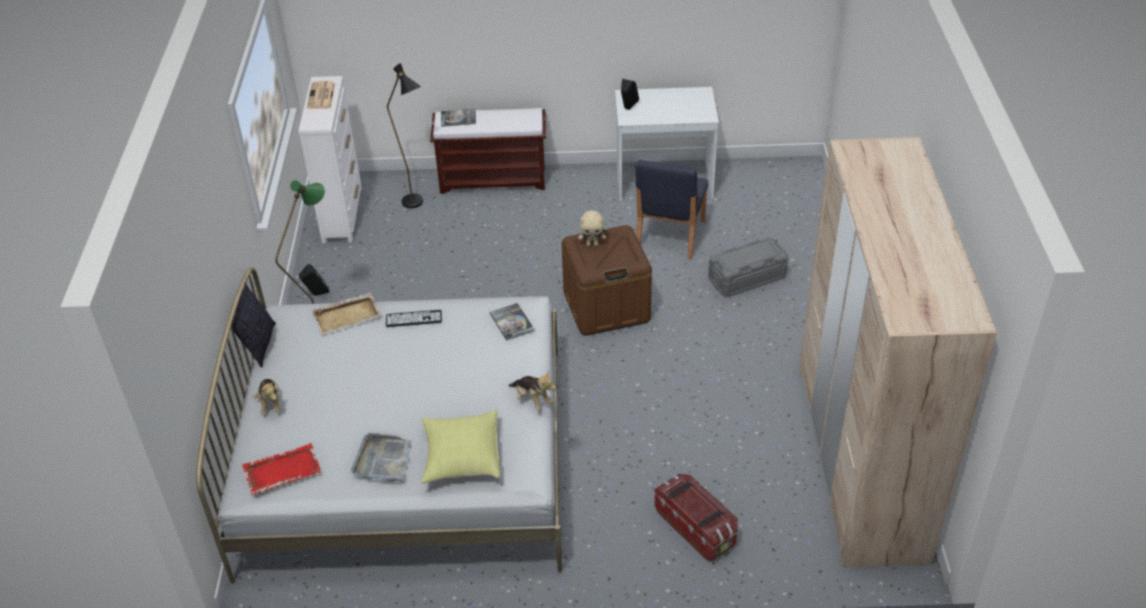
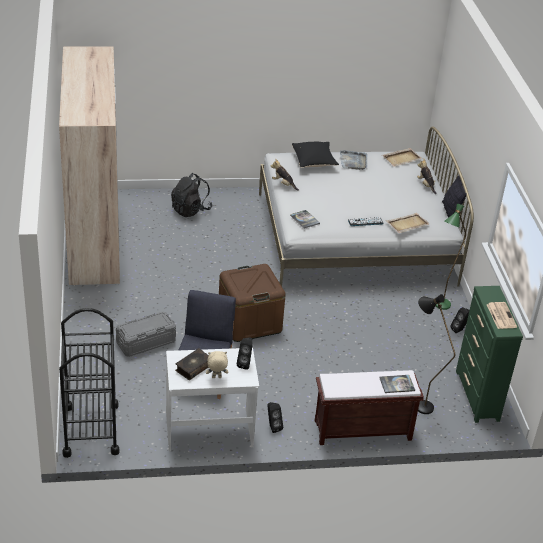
camera: 170 degrees right, 5 degrees down
(281, 471) = (402, 158): red tray -> beige tray
(342, 213) = (477, 396): white dresser -> green dresser
(461, 457) = (314, 162): yellow pillow -> black pillow
(592, 244) = (262, 287): beige plush toy -> beige plush toy (216, 377)
(593, 183) = (272, 427): none -> black speaker
(686, 105) = (193, 368): none -> book
(696, 527) = (191, 210): storage box -> black backpack
(794, 182) = (91, 430): none -> black cart

